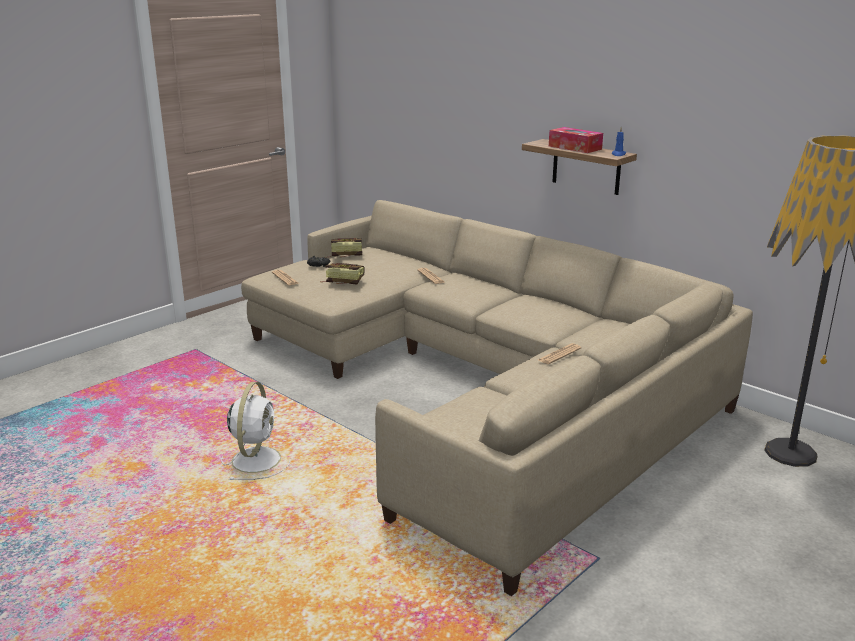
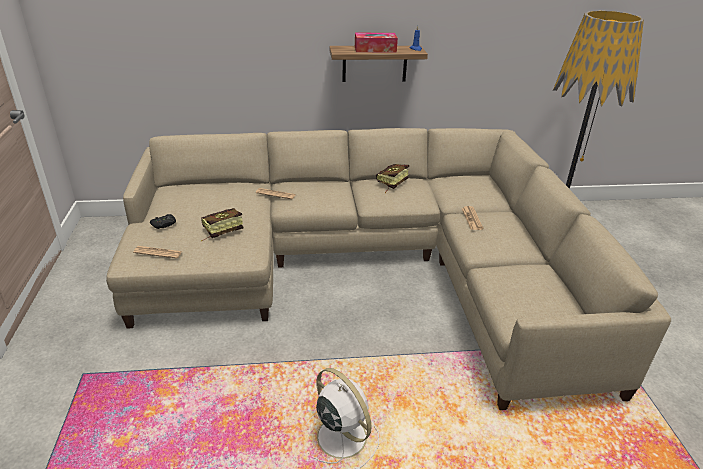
camera: 50 degrees left, 10 degrees up
(343, 255) = (166, 205): book -> book (390, 184)

